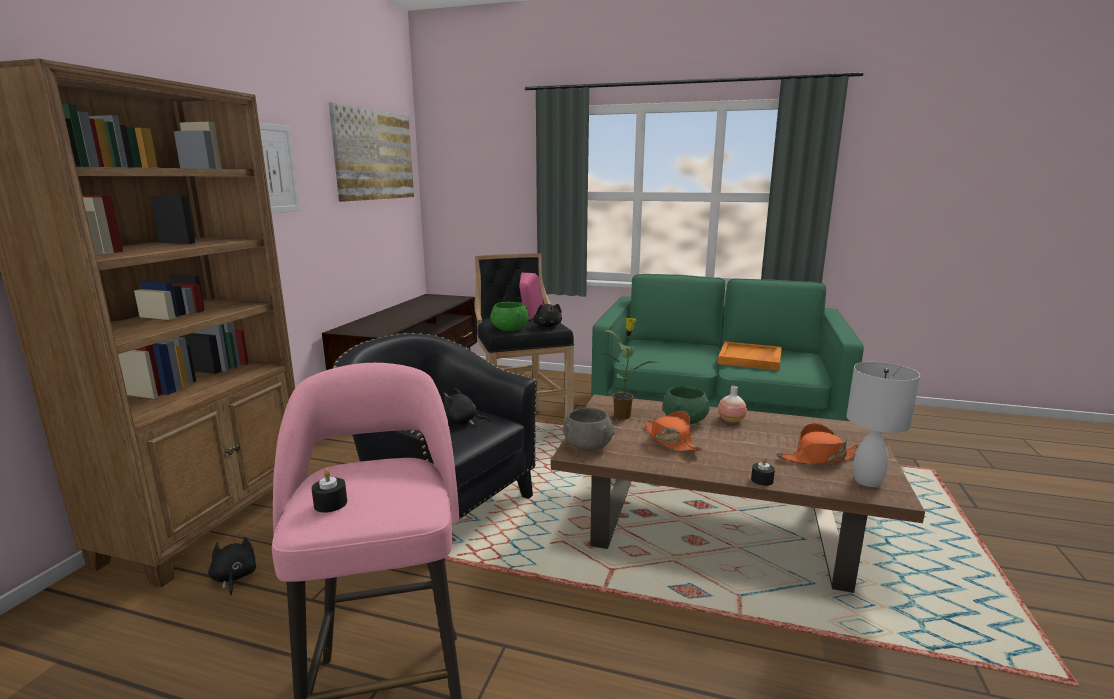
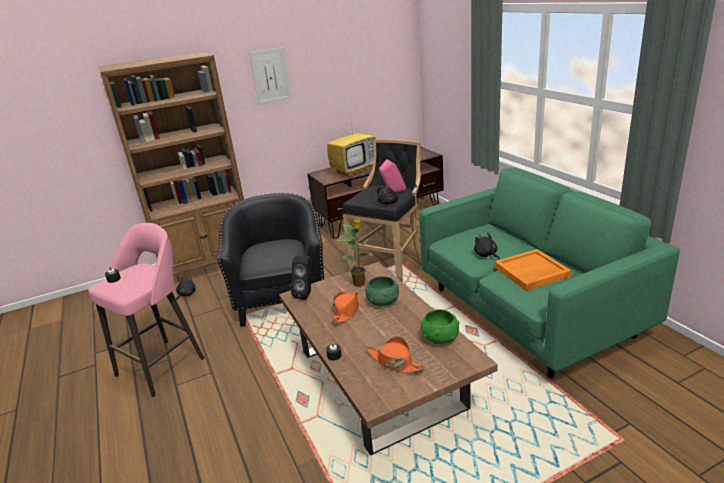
camera: 50 degrees right, 10 degrees up
(374, 155) = (365, 49): picture -> none
(395, 320) = (355, 171): none -> television
(462, 422) = (280, 256): black plush toy -> black plush toy (486, 255)
(509, 329) = (363, 199): green bowl -> green bowl (440, 338)
(588, 445) = (306, 294): grey bowl -> black speaker
(731, 420) = (408, 314): vase -> none
(868, 481) = (383, 389): white table lamp -> none

